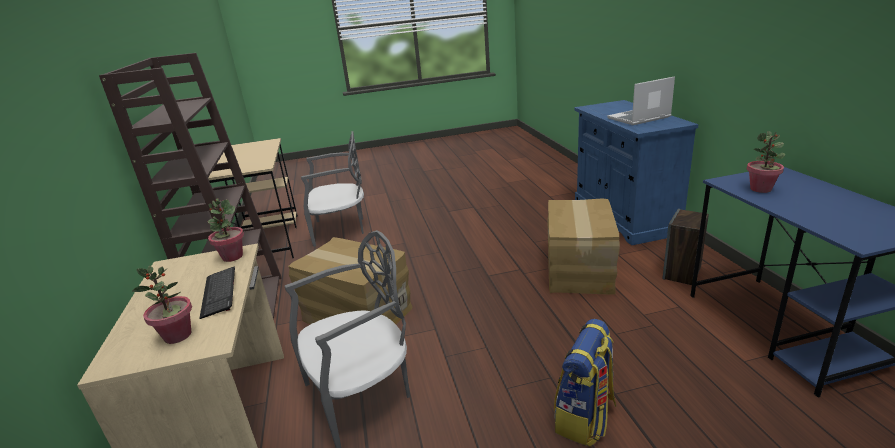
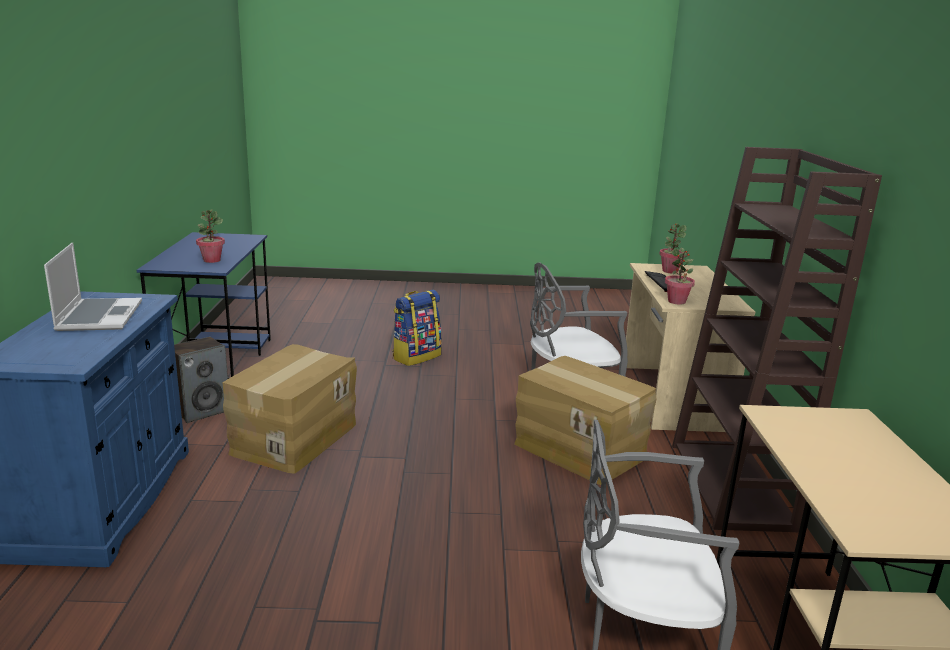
camera: 170 degrees left, 5 degrees down
(638, 118) = (98, 316): laptop -> laptop turned 90 degrees counterclockwise

